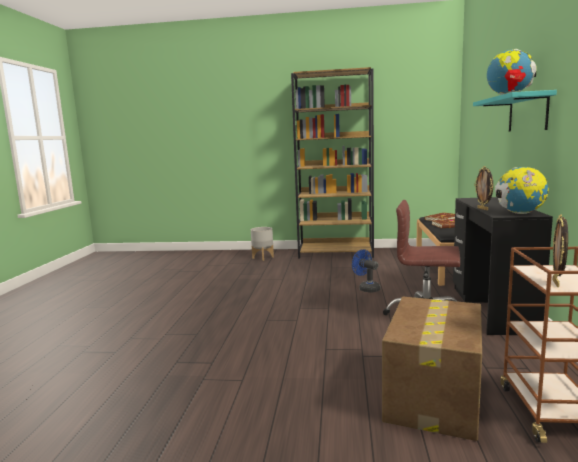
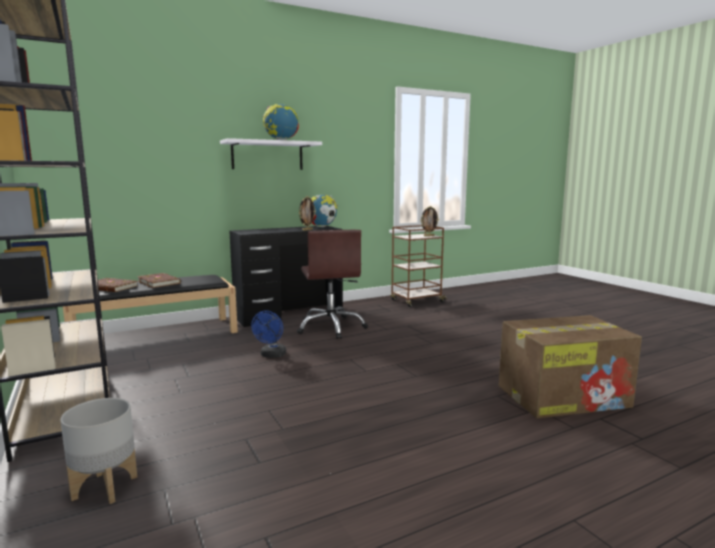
camera: 125 degrees left, 0 degrees up
(433, 397) = (440, 315): cardboard box -> cardboard box (564, 396)
(527, 113) = (267, 155): turquoise shelf -> white shelf

